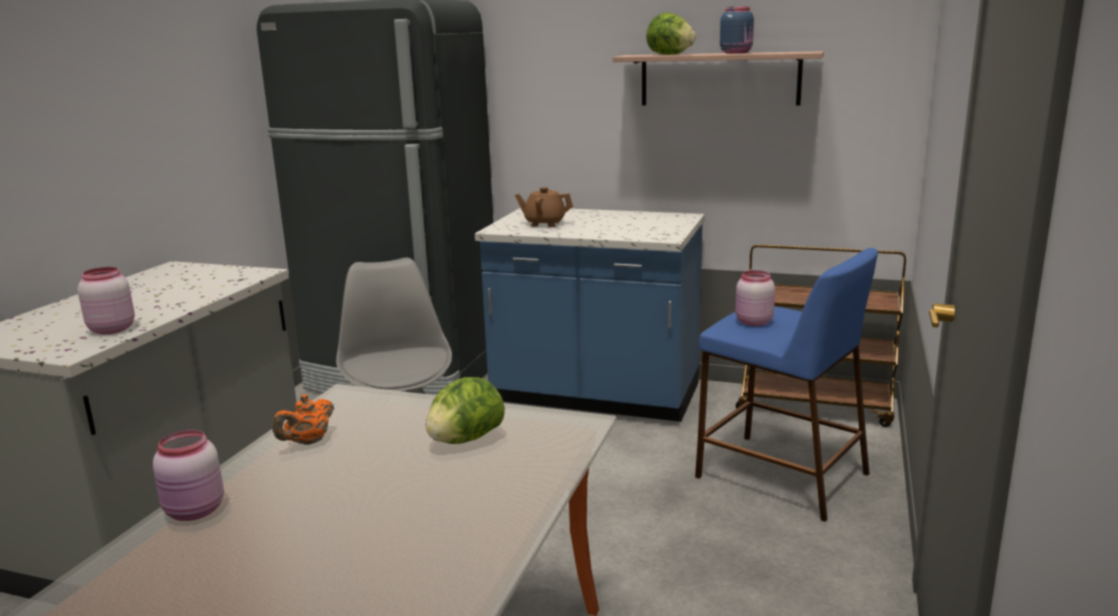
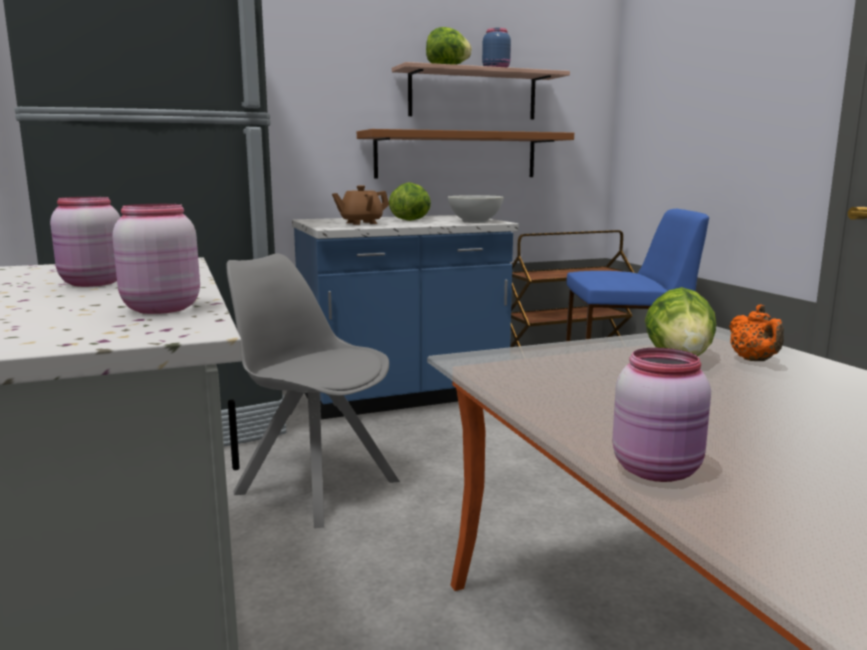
camera: 40 degrees left, 5 degrees down
(308, 442) = (561, 393): orange teapot -> orange teapot (754, 360)
(604, 223) = (411, 220): none -> lettuce
(648, 234) = (475, 221): none -> white bowl
(698, 147) = (456, 155): none -> brown shelf
(752, 322) = (612, 276): pink jar -> pink jar (91, 283)

